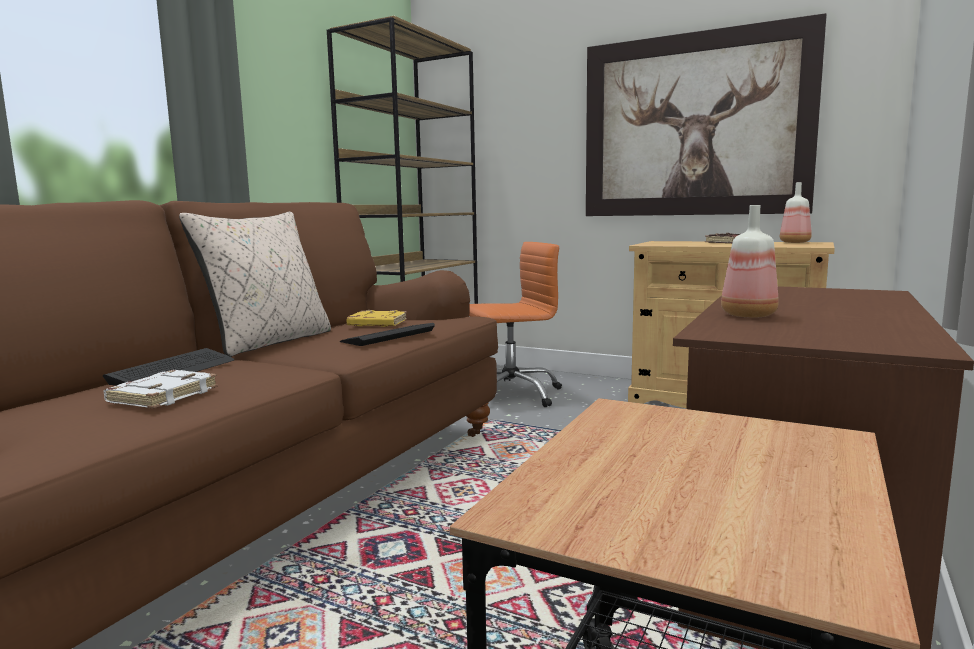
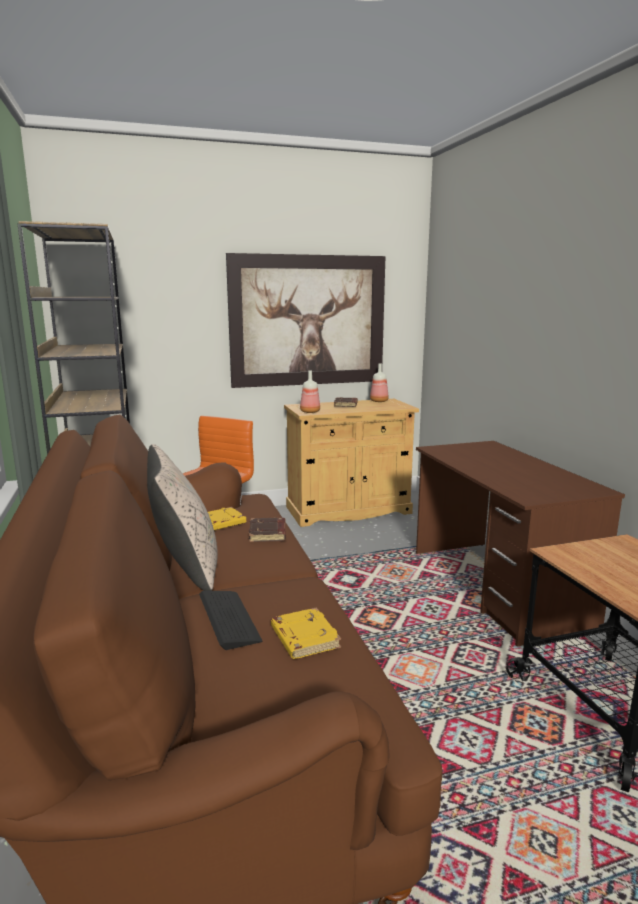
camera: 45 degrees left, 5 degrees up
(163, 395) = (303, 638): white book -> yellow book
(388, 336) = (268, 533): keyboard -> brown book
(746, 315) = (499, 479): bottle -> bottle (309, 412)

